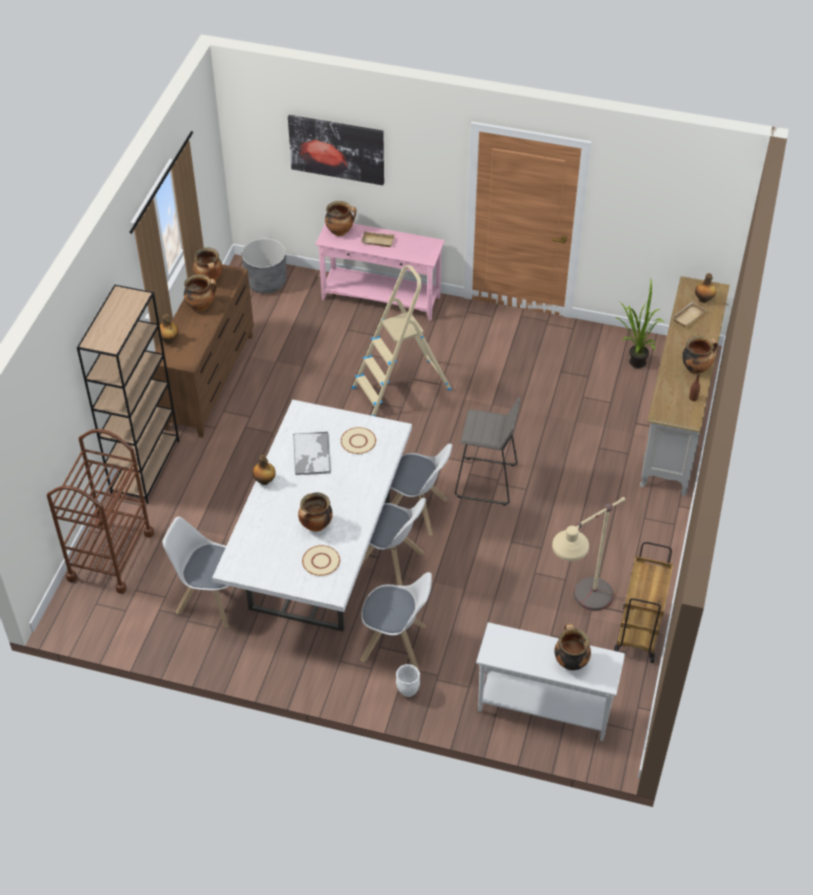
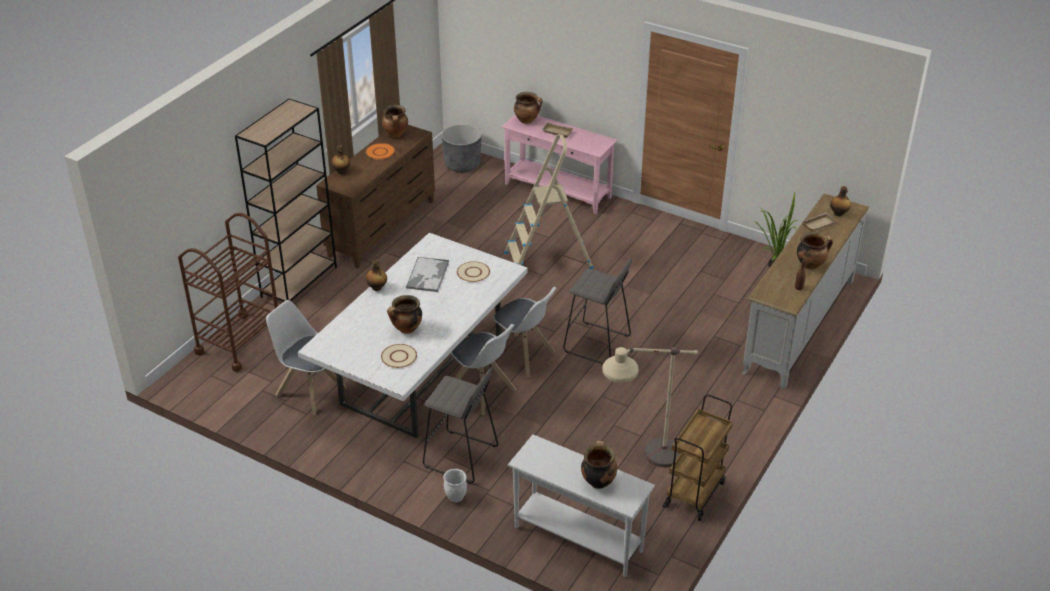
camera: 15 degrees right, 10 degrees down
(201, 306) = (380, 152): cooking pot -> orange plate
(337, 149) = (531, 41): picture -> none
(396, 644) = (460, 457): chair -> grey stool

